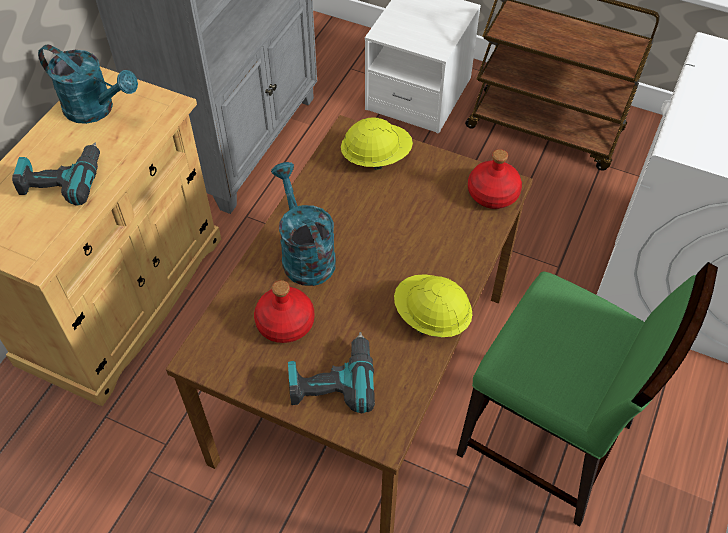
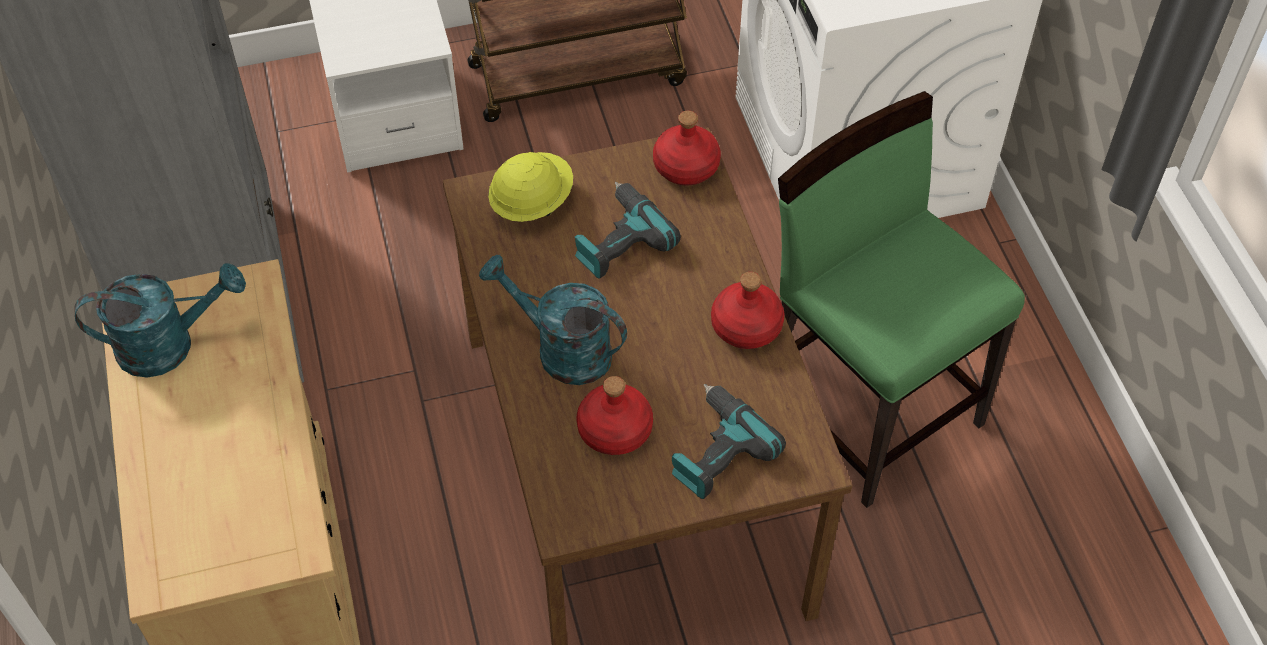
camera: 40 degrees left, 0 degrees up
(62, 180) = (223, 447): power drill -> power drill (618, 240)
(431, 317) = (747, 327): yellow hard hat -> red bottle
(546, 441) = (868, 405): green chair -> green chair turned 120 degrees counterclockwise

